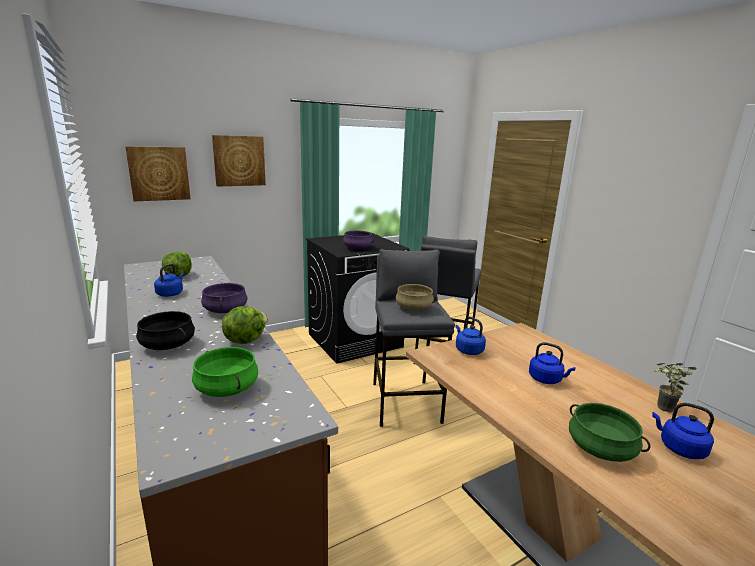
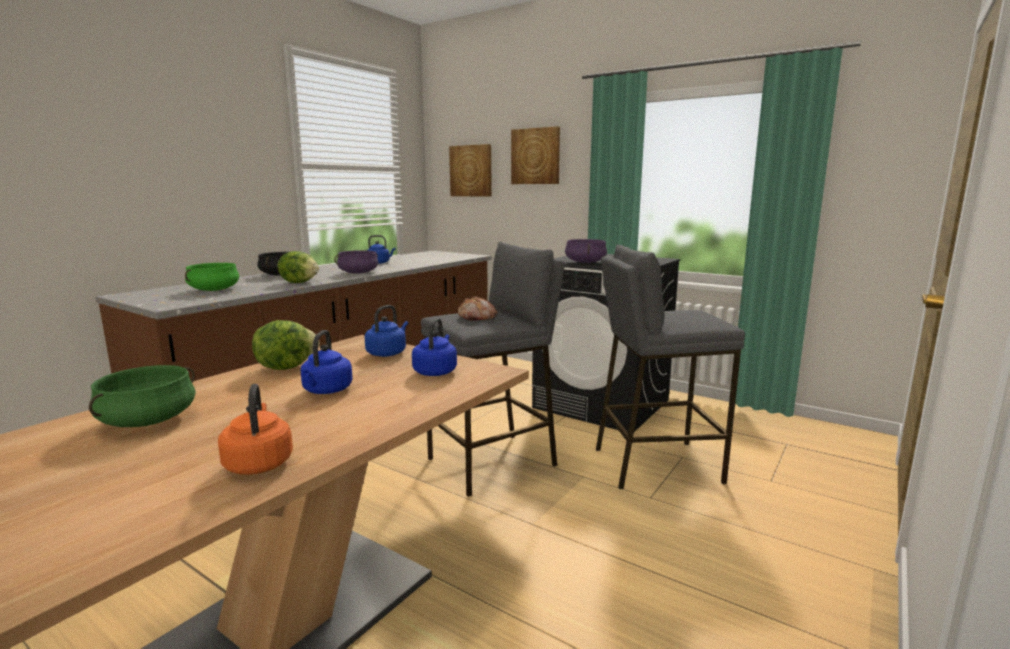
camera: 65 degrees right, 5 degrees down
(178, 276) = (422, 258): lettuce -> lettuce (286, 367)
(414, 307) = (477, 317): beige cooking pot -> bread
(661, 409) = (259, 463): potted plant -> orange kettle
(679, 448) = (137, 469): blue kettle -> blue kettle (436, 371)

